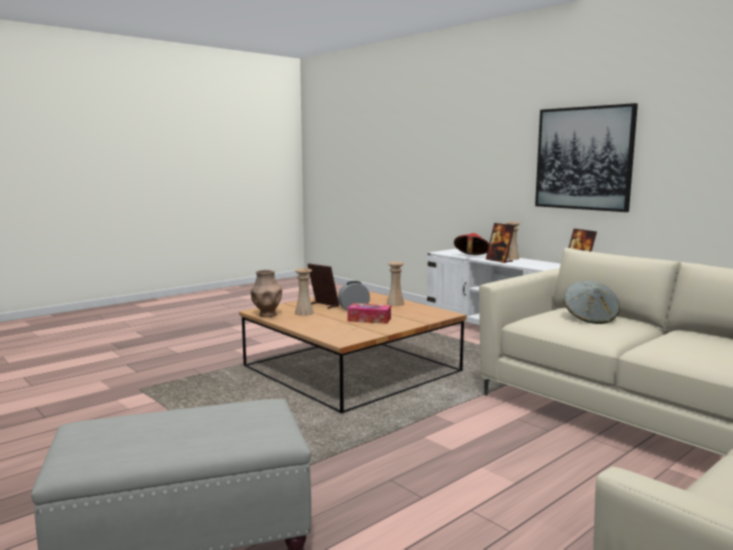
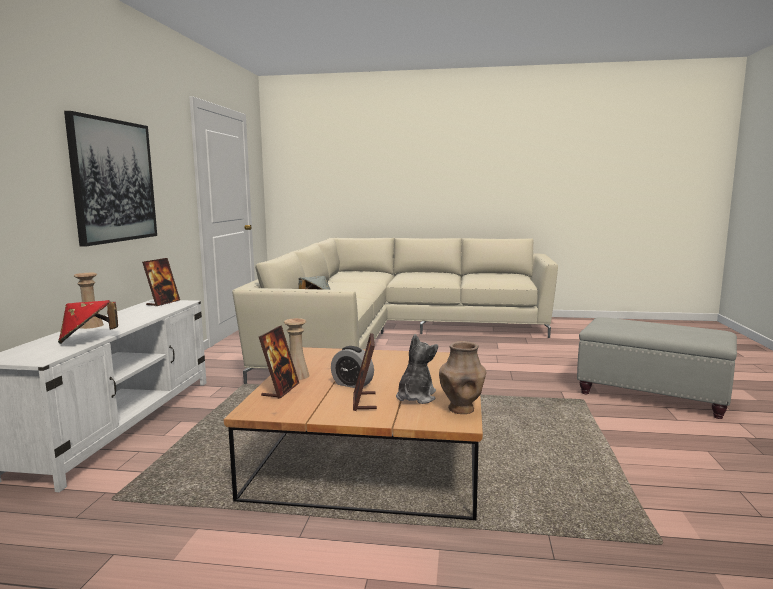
camera: 130 degrees left, 0 degrees up
(304, 313) = (415, 397): beige vase -> plush toy
(369, 319) = (383, 367): tissue box -> none
(499, 260) = (119, 326): picture frame -> picture frame (280, 390)

